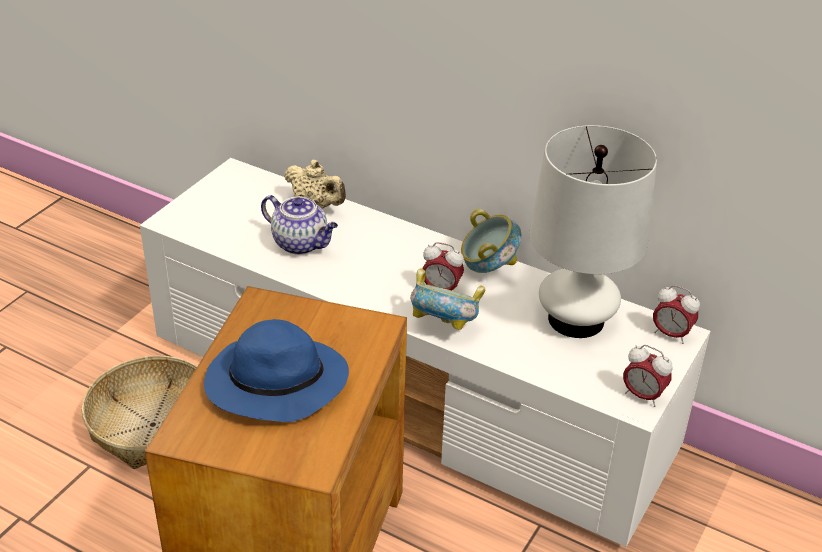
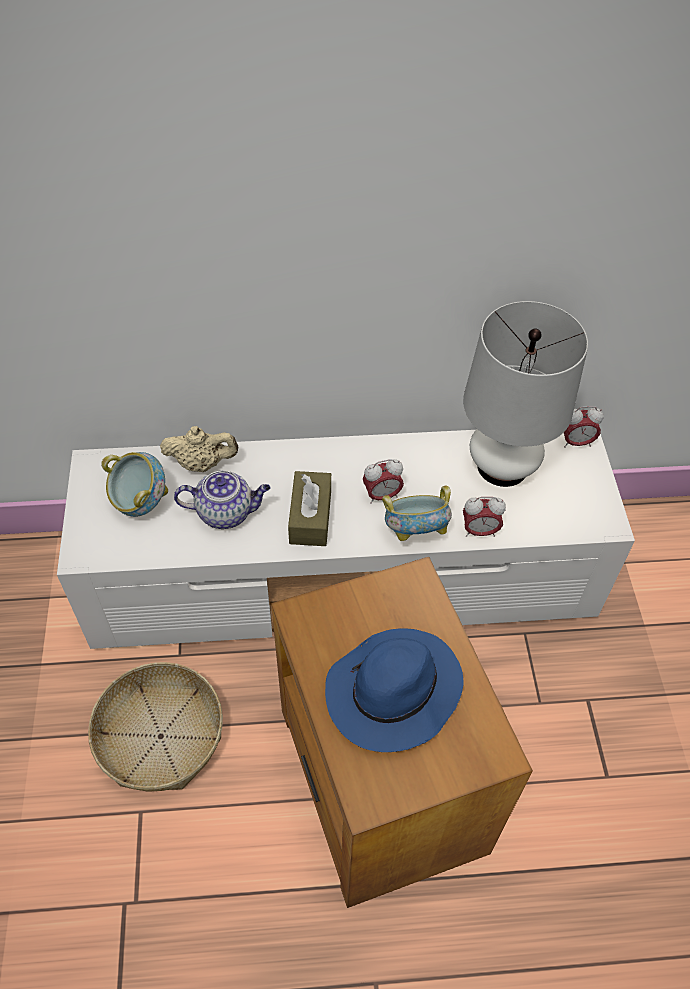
camera: 35 degrees left, 15 degrees up
(365, 277) = (310, 517): none -> brown tissue box
(488, 268) = (397, 452): bowl -> bowl (140, 502)
(642, 396) = (603, 511): alarm clock -> alarm clock (479, 531)

